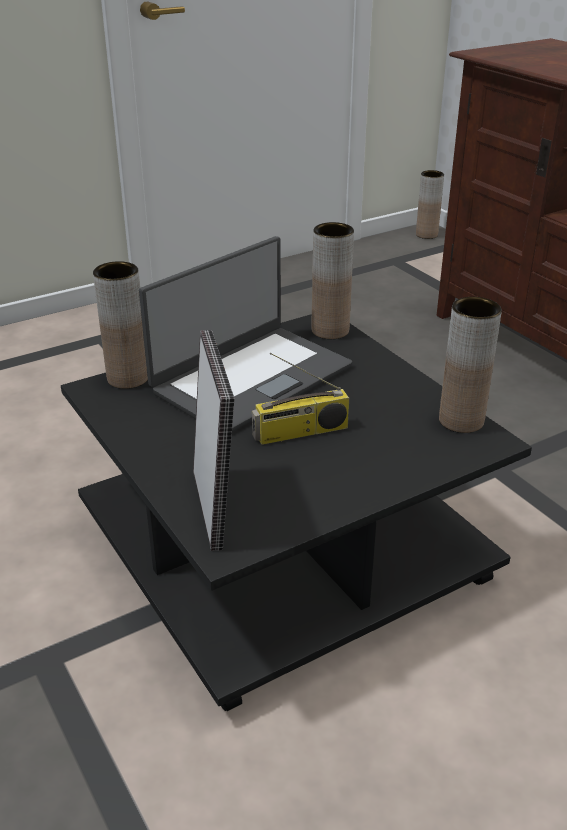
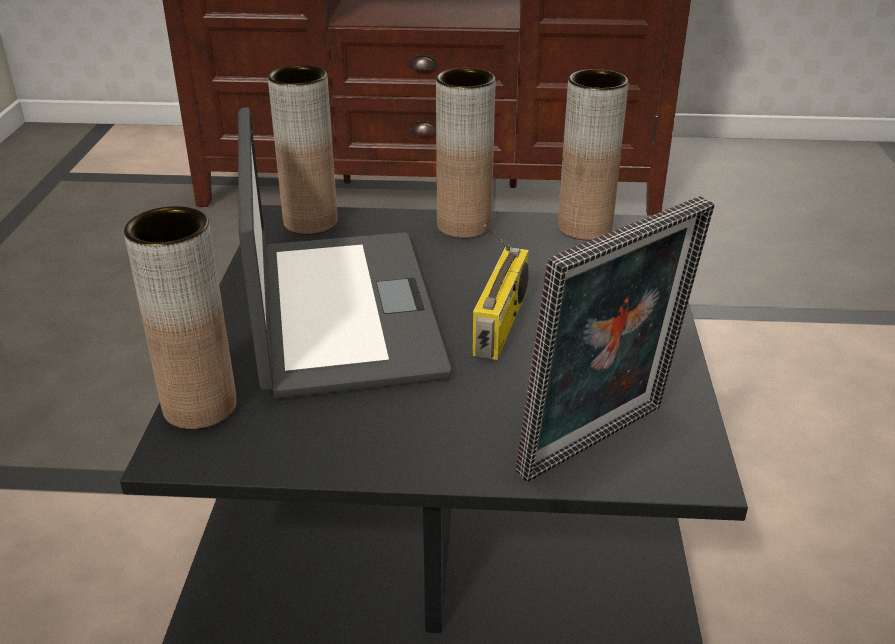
camera: 55 degrees left, 0 degrees up
(215, 508) = (599, 446): picture frame -> picture frame turned 120 degrees clockwise
(426, 235) = (46, 136): brown vase -> brown vase (464, 226)

